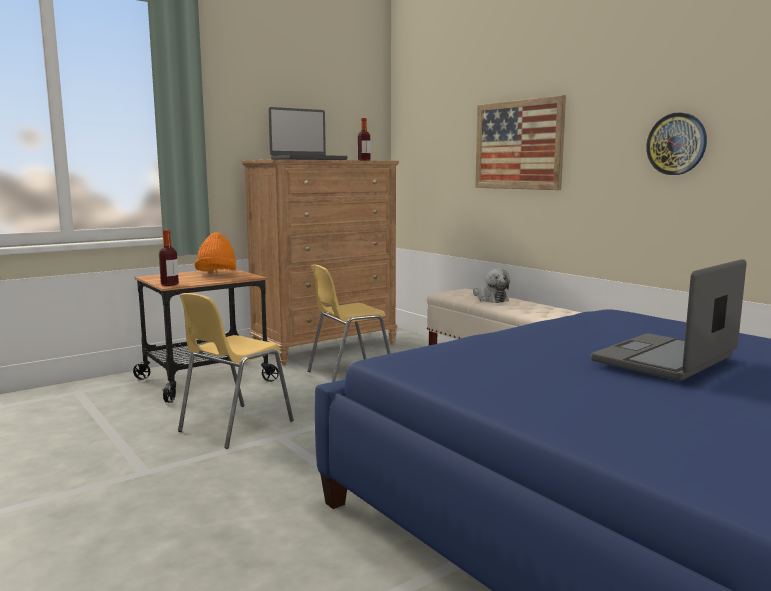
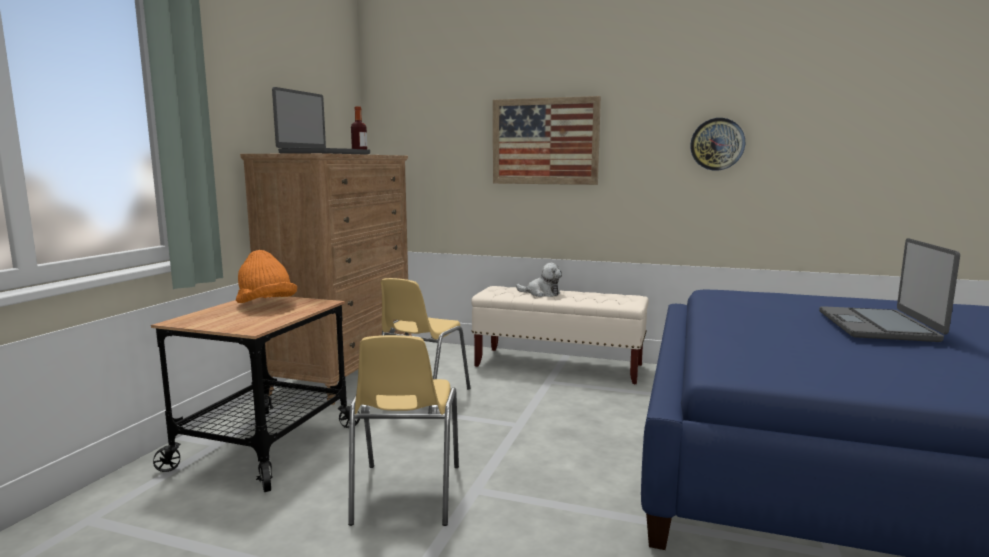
camera: 35 degrees left, 0 degrees up
(169, 284) = (247, 328): bottle -> none

